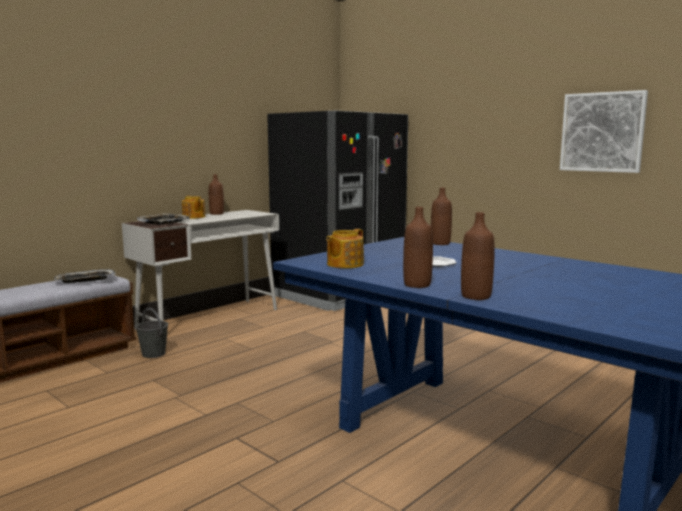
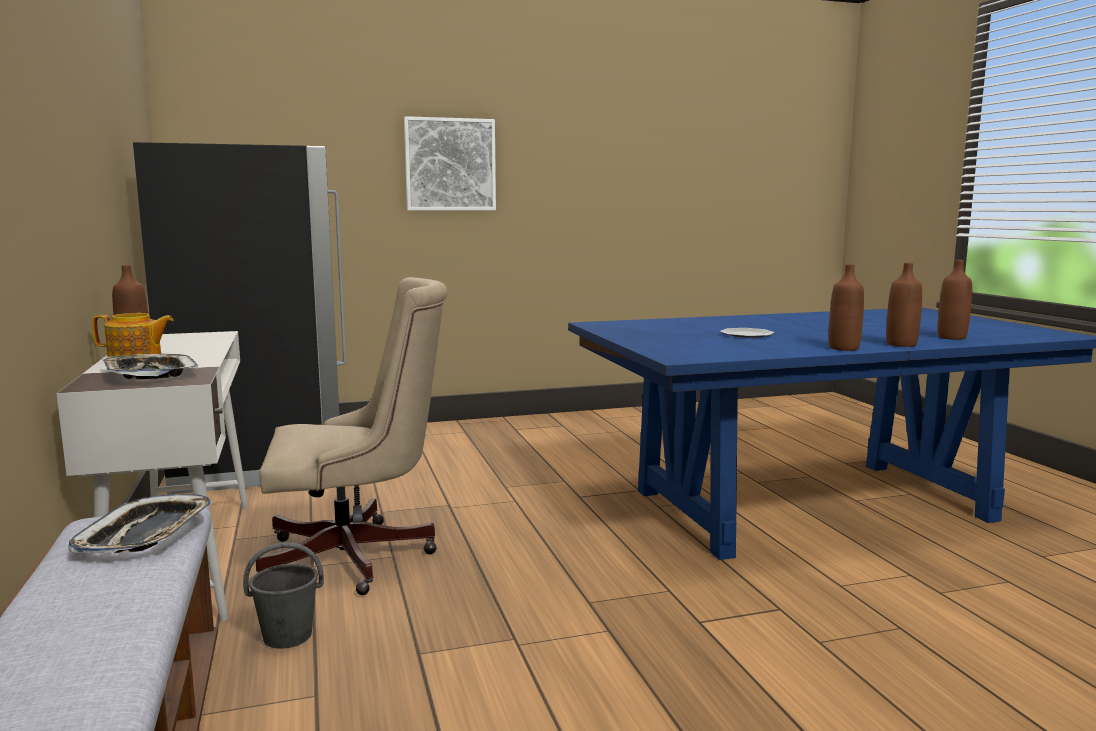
camera: 60 degrees left, 0 degrees up
(241, 343) = (358, 558): none -> beige office chair
(344, 264) = (719, 351): teapot -> none
(440, 243) = (637, 322): brown bottle -> brown bottle (951, 337)
(602, 132) = (592, 189): picture -> picture (450, 164)

